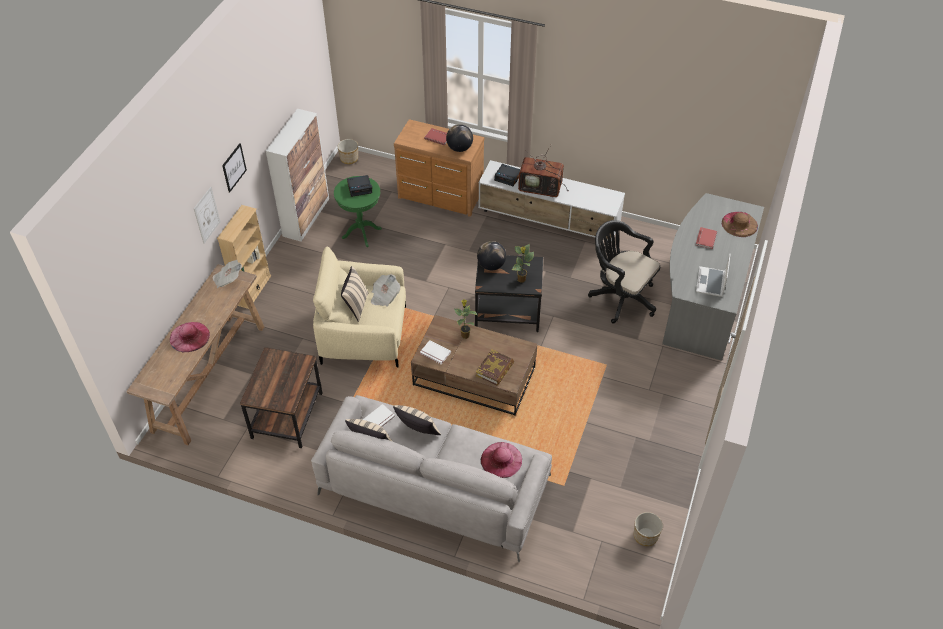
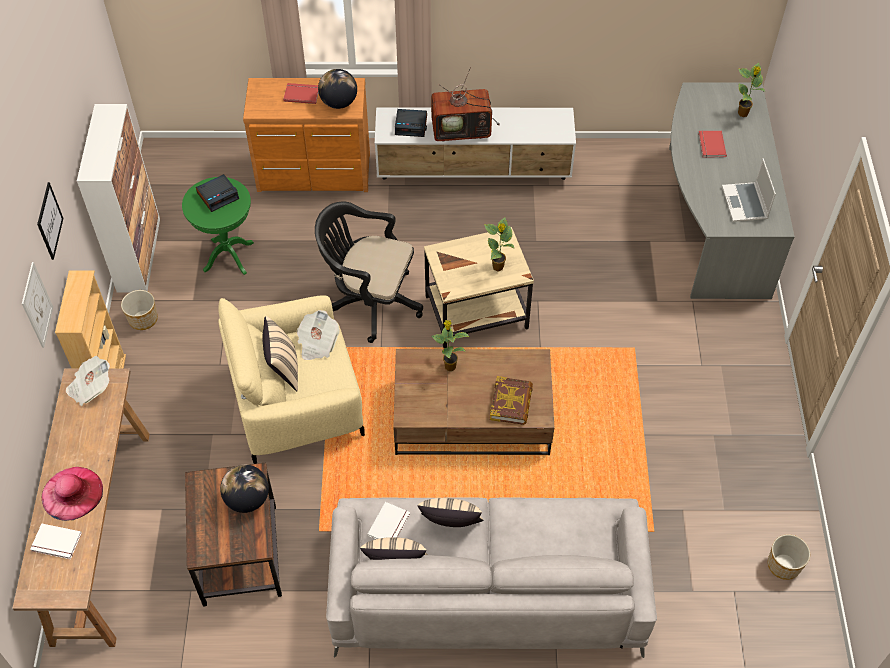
camera: 20 degrees left, 5 degrees up
(349, 159) = (162, 153): planter -> planter (143, 319)
(435, 353) = (421, 405): white book -> white book (56, 543)
(491, 265) = (449, 258): globe -> globe (247, 499)
(501, 460) = (579, 529): pink hat -> none
(508, 311) = (476, 312): black side table -> beige side table
(620, 297) = (610, 249): black office chair -> black office chair (370, 301)
(739, 224) = (743, 114): brown hat -> potted plant

